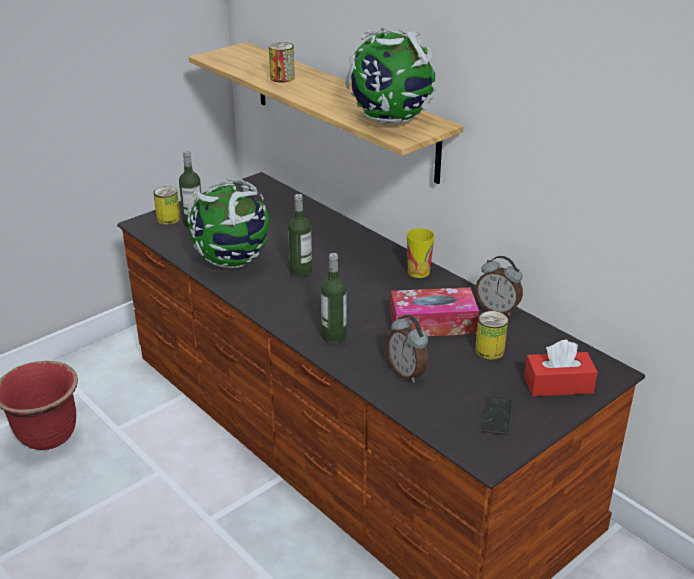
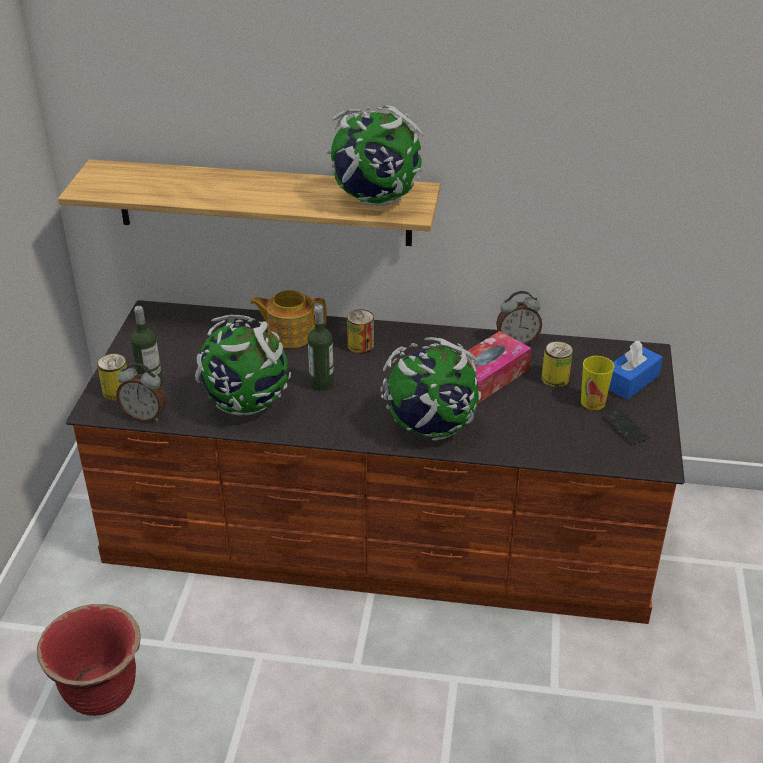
camera: 40 degrees left, 5 degrees up
(282, 78) = (204, 190): can -> can (360, 346)
(327, 231) = (290, 334): none -> teapot
(334, 336) = (430, 428): bottle -> globe
(407, 373) = (524, 428): alarm clock -> alarm clock (145, 416)
(418, 272) = (417, 337): cup -> cup (593, 402)
(558, 384) = (630, 381): red tissue box -> blue tissue box

